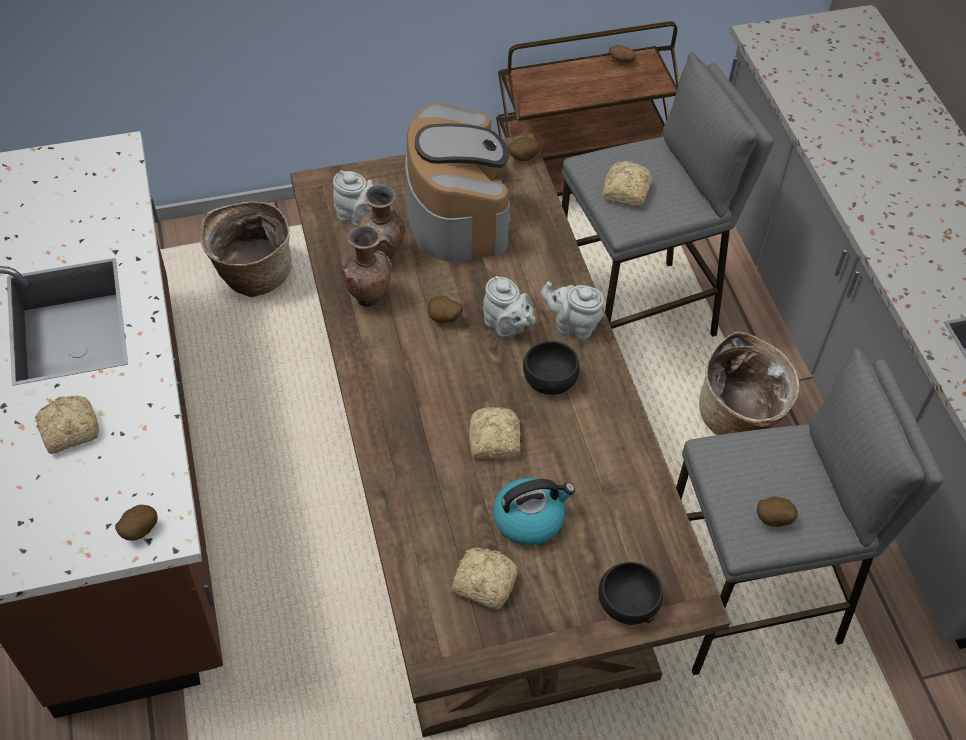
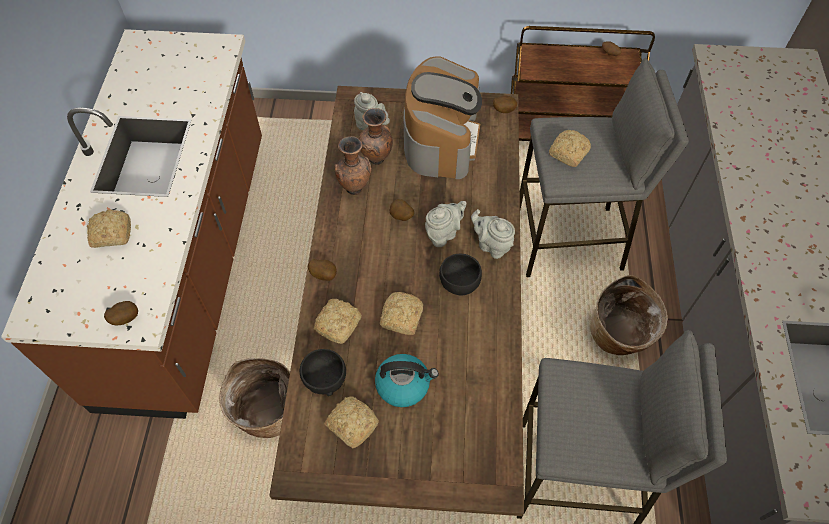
camera: 20 degrees right, 5 degrees up
(252, 275) = (319, 148): basket -> basket (266, 412)
(417, 469) = (339, 323): none -> bread
(506, 326) = (443, 234): grey teapot -> grey teapot turned 105 degrees counterclockwise
(627, 604) = (450, 473): black bowl -> black bowl (324, 378)
(772, 518) = (585, 441): potato -> potato (324, 274)

